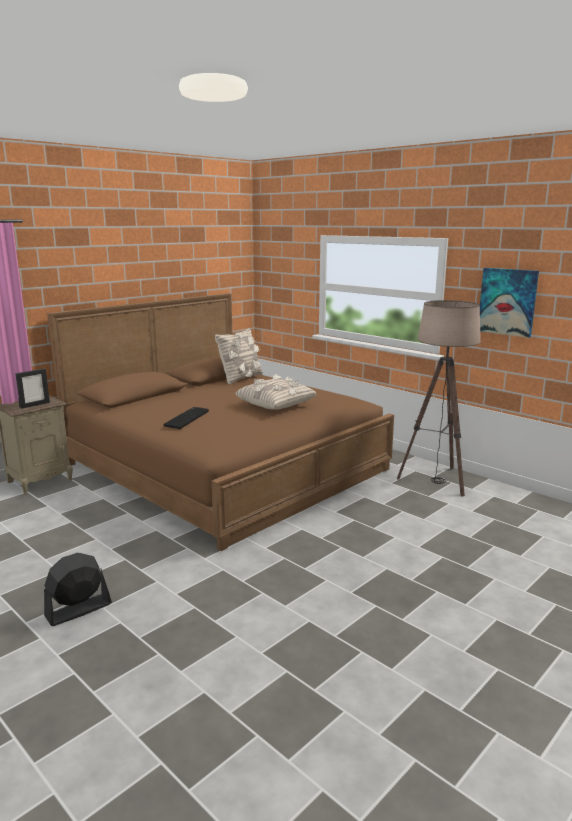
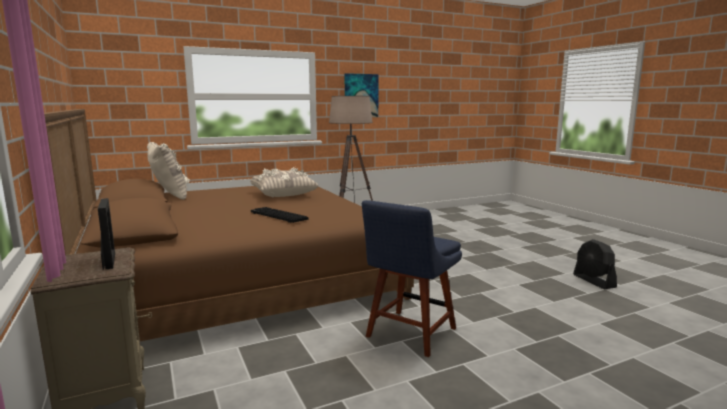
camera: 70 degrees left, 5 degrees down
(78, 610) = (491, 369): black fan -> black fan (594, 281)
(138, 561) = (409, 334): none -> blue chair

